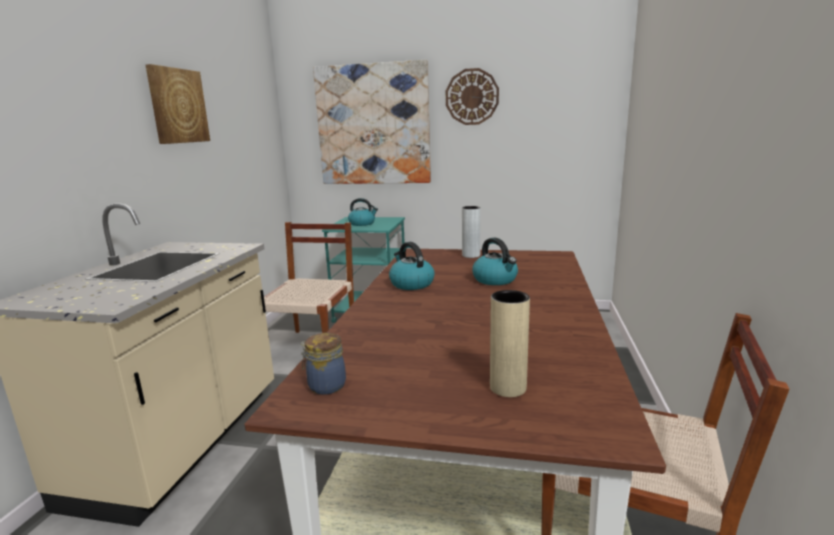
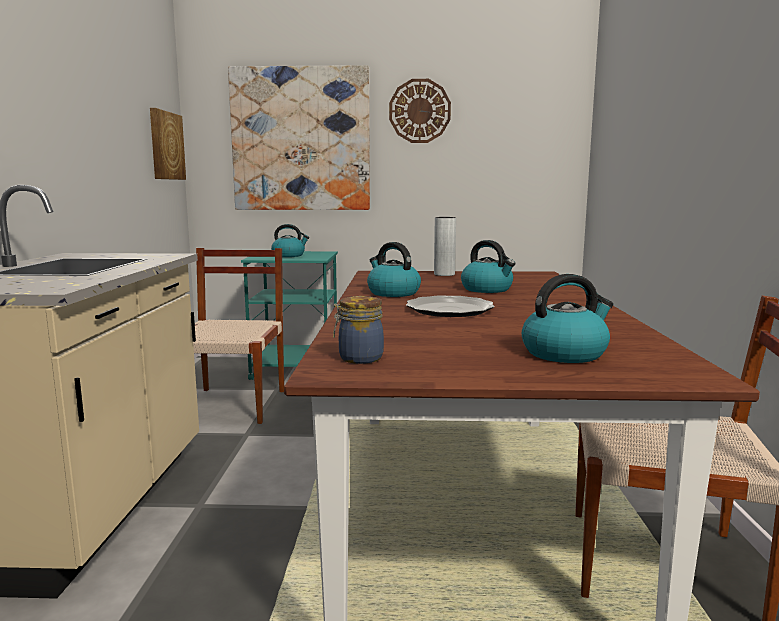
camera: 10 degrees left, 5 degrees down
(177, 106) = (78, 86): picture -> picture (166, 146)
(445, 312) = (450, 310): none -> plate
(508, 388) = (565, 353): beige vase -> kettle

